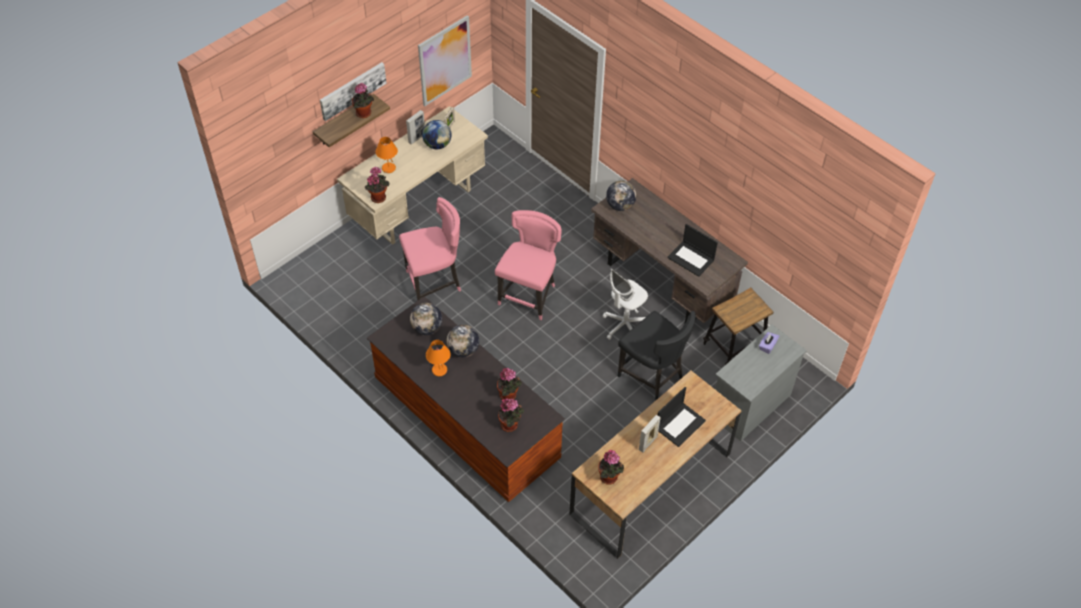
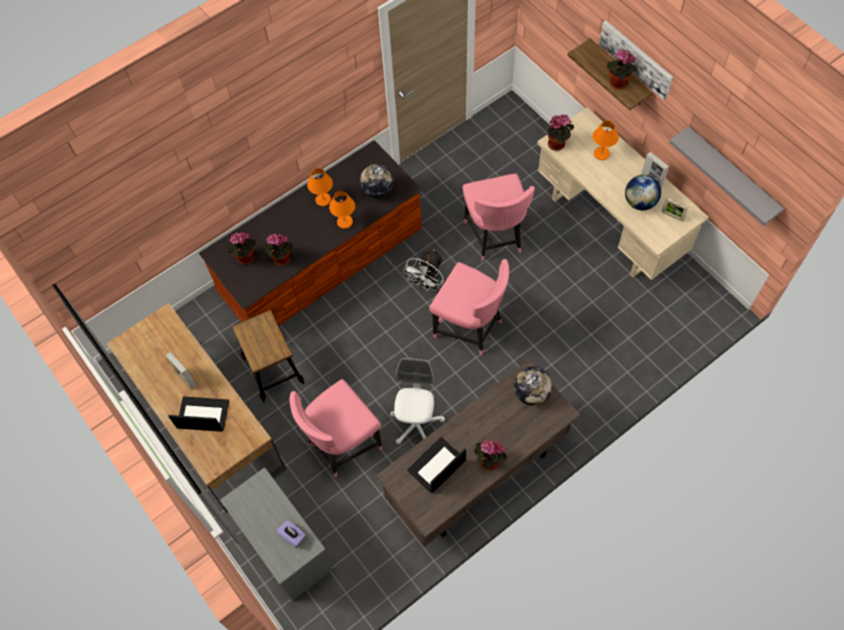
camera: 100 degrees right, 10 degrees up
(444, 60) = (731, 175): picture -> grey shelf
(463, 350) = (344, 222): globe -> orange table lamp
(489, 328) = (427, 285): none -> white fan
(610, 478) = (153, 337): potted plant -> potted plant (488, 462)
(624, 326) = (416, 424): white office chair -> white office chair turned 45 degrees clockwise
(652, 376) = (342, 444): black chair -> pink chair
(680, 424) = (202, 415): laptop -> laptop turned 135 degrees clockwise
(733, 347) = (370, 545): stool -> stool (274, 371)

